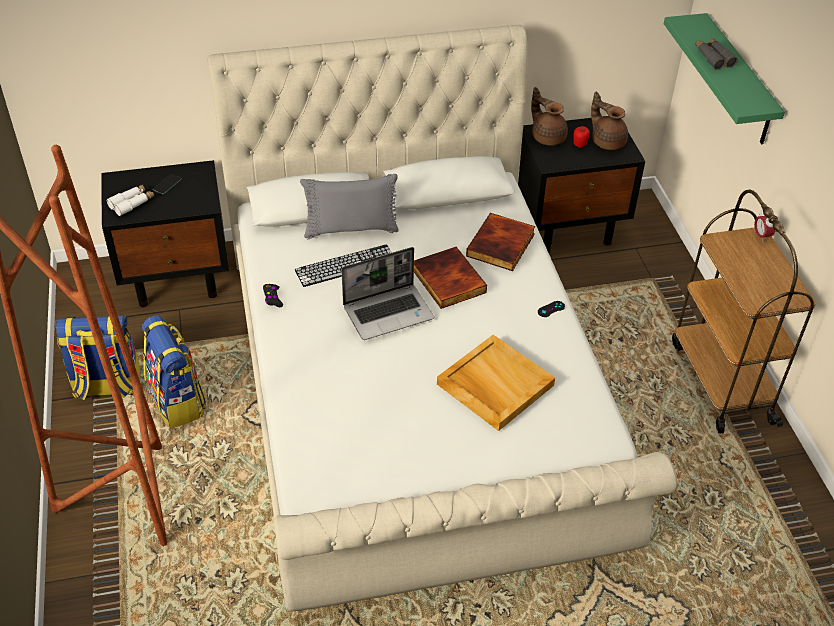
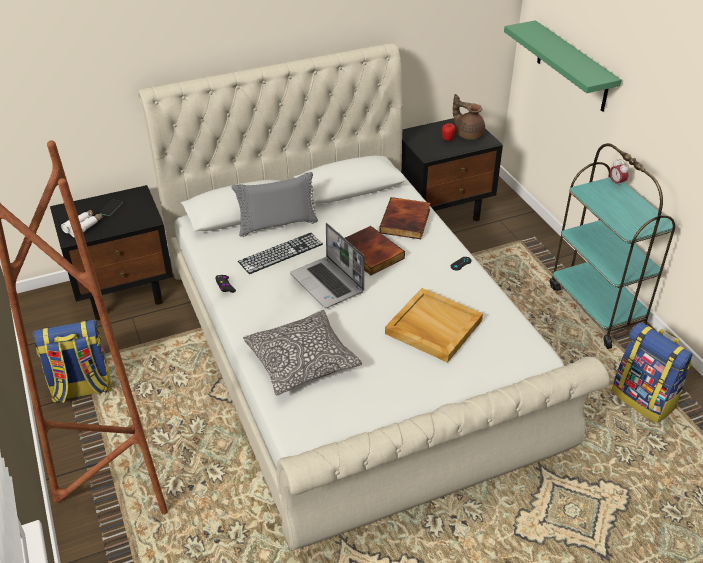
camera: 10 degrees left, 5 degrees down
(178, 402) = (149, 392): backpack -> backpack (644, 399)
(334, 403) = (302, 361): none -> pillow
(389, 312) = (328, 284): laptop -> laptop turned 90 degrees clockwise
(547, 137) = (420, 136): brown teapot -> none
(713, 58) = (553, 49): grey binoculars -> none
(721, 381) = (596, 309): brown cart -> turquoise cart

